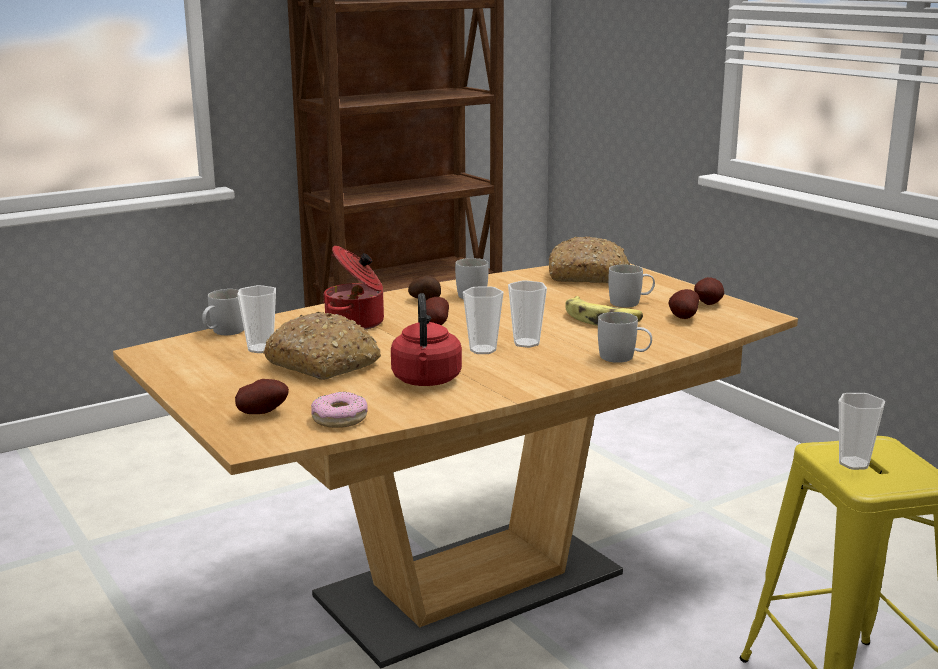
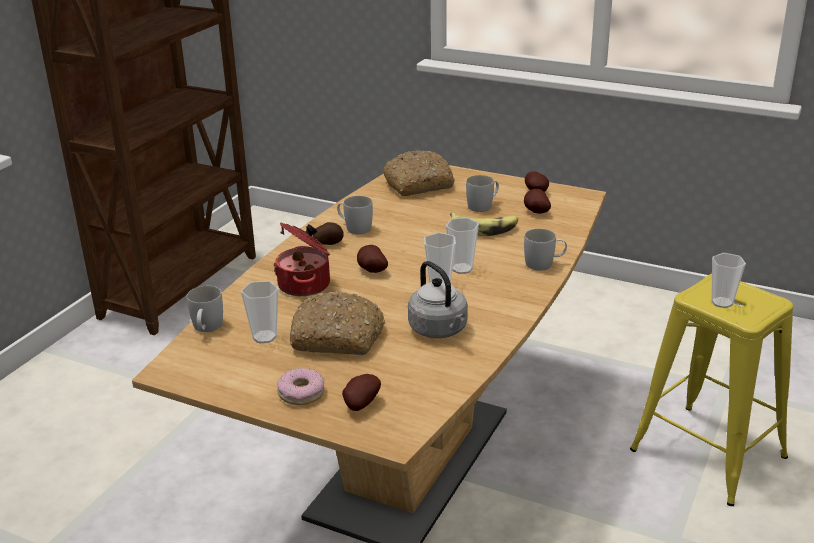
camera: 30 degrees left, 10 degrees up
(339, 418) = (425, 389): donut -> donut (301, 393)
(426, 381) = (440, 330): red kettle -> grey kettle

